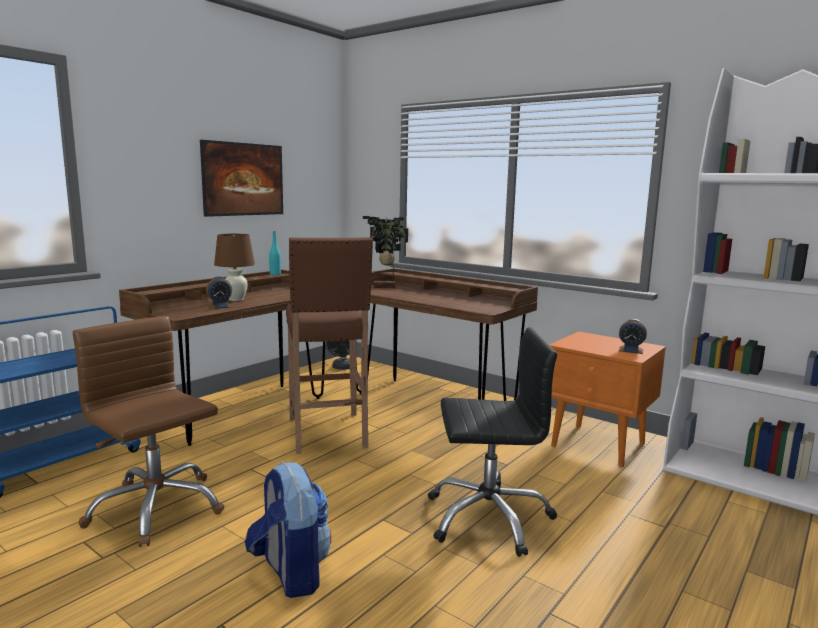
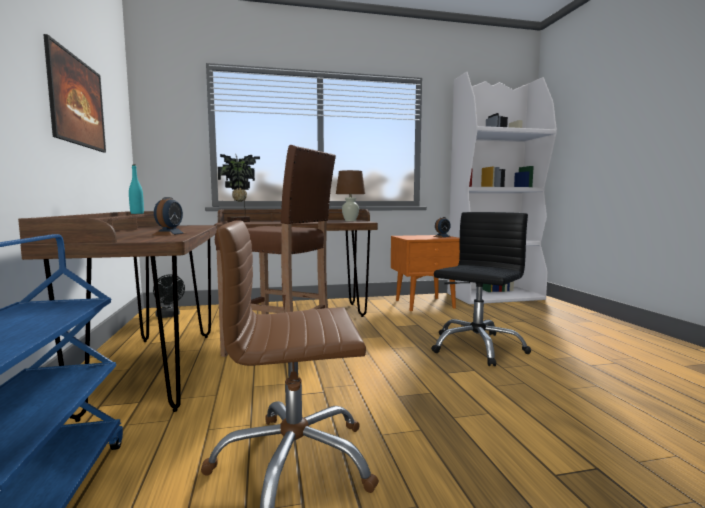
camera: 50 degrees left, 5 degrees down
(236, 299) = (155, 231): brown table lamp -> brown table lamp (350, 221)
(290, 573) = (493, 424): backpack -> none

